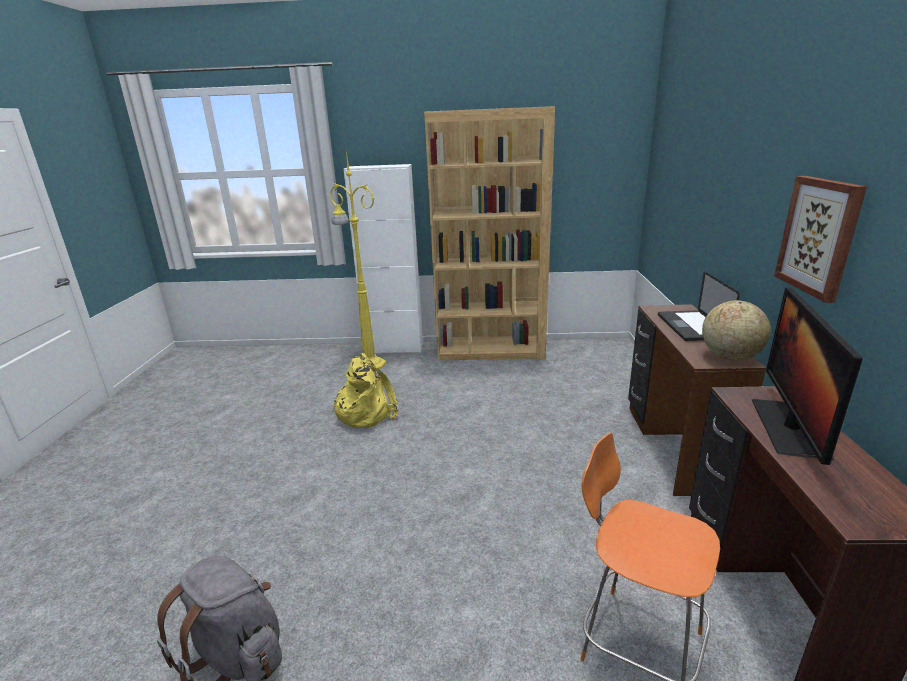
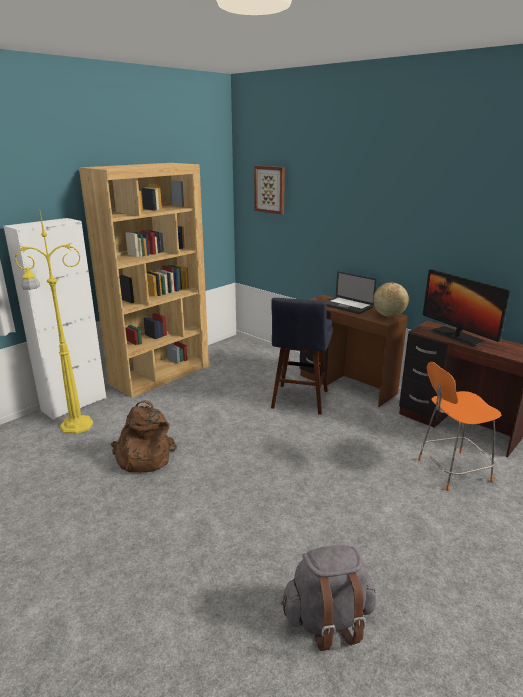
camera: 50 degrees left, 0 degrees up
(366, 412) = (143, 457): yellow backpack -> brown backpack
(578, 435) = (299, 401): none -> blue stool
(819, 236) = (431, 241): picture -> picture (270, 189)

